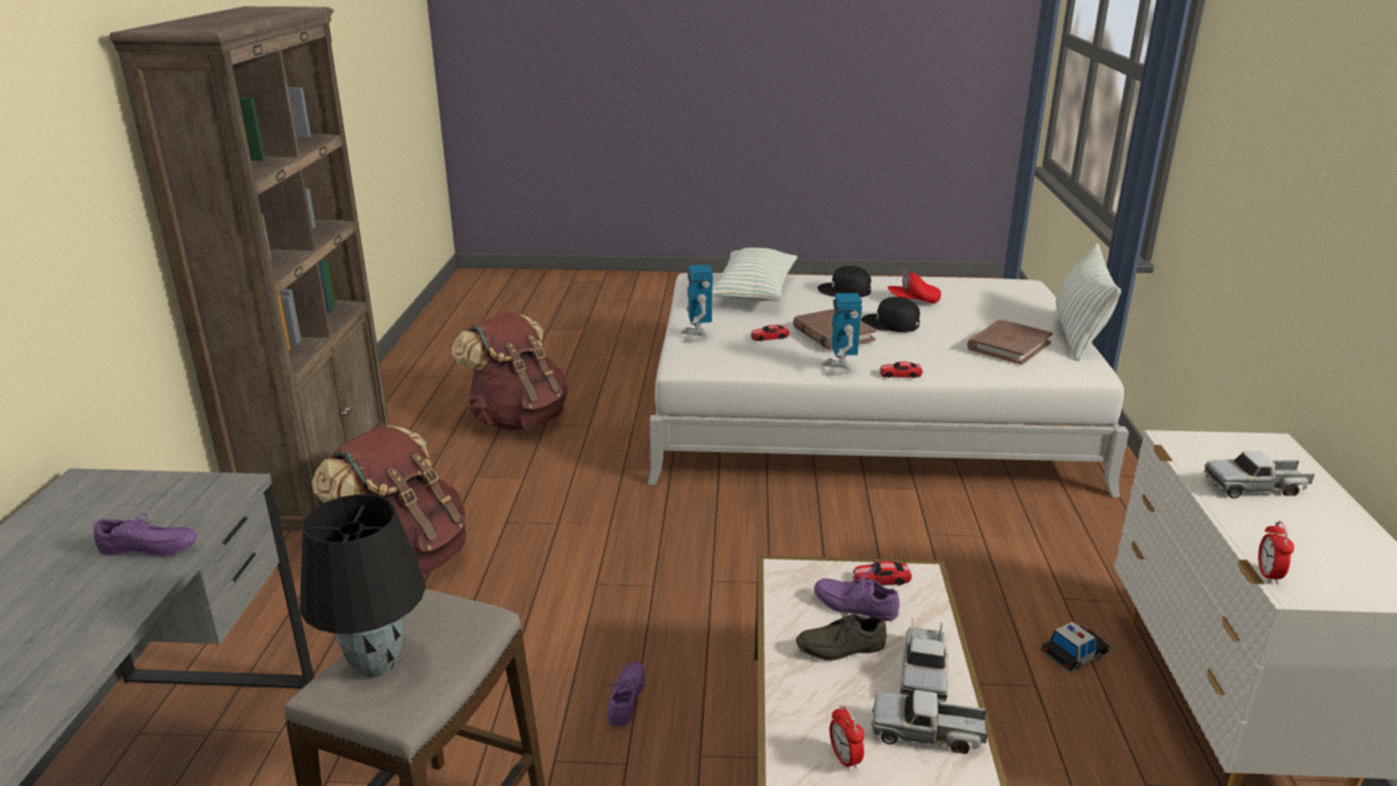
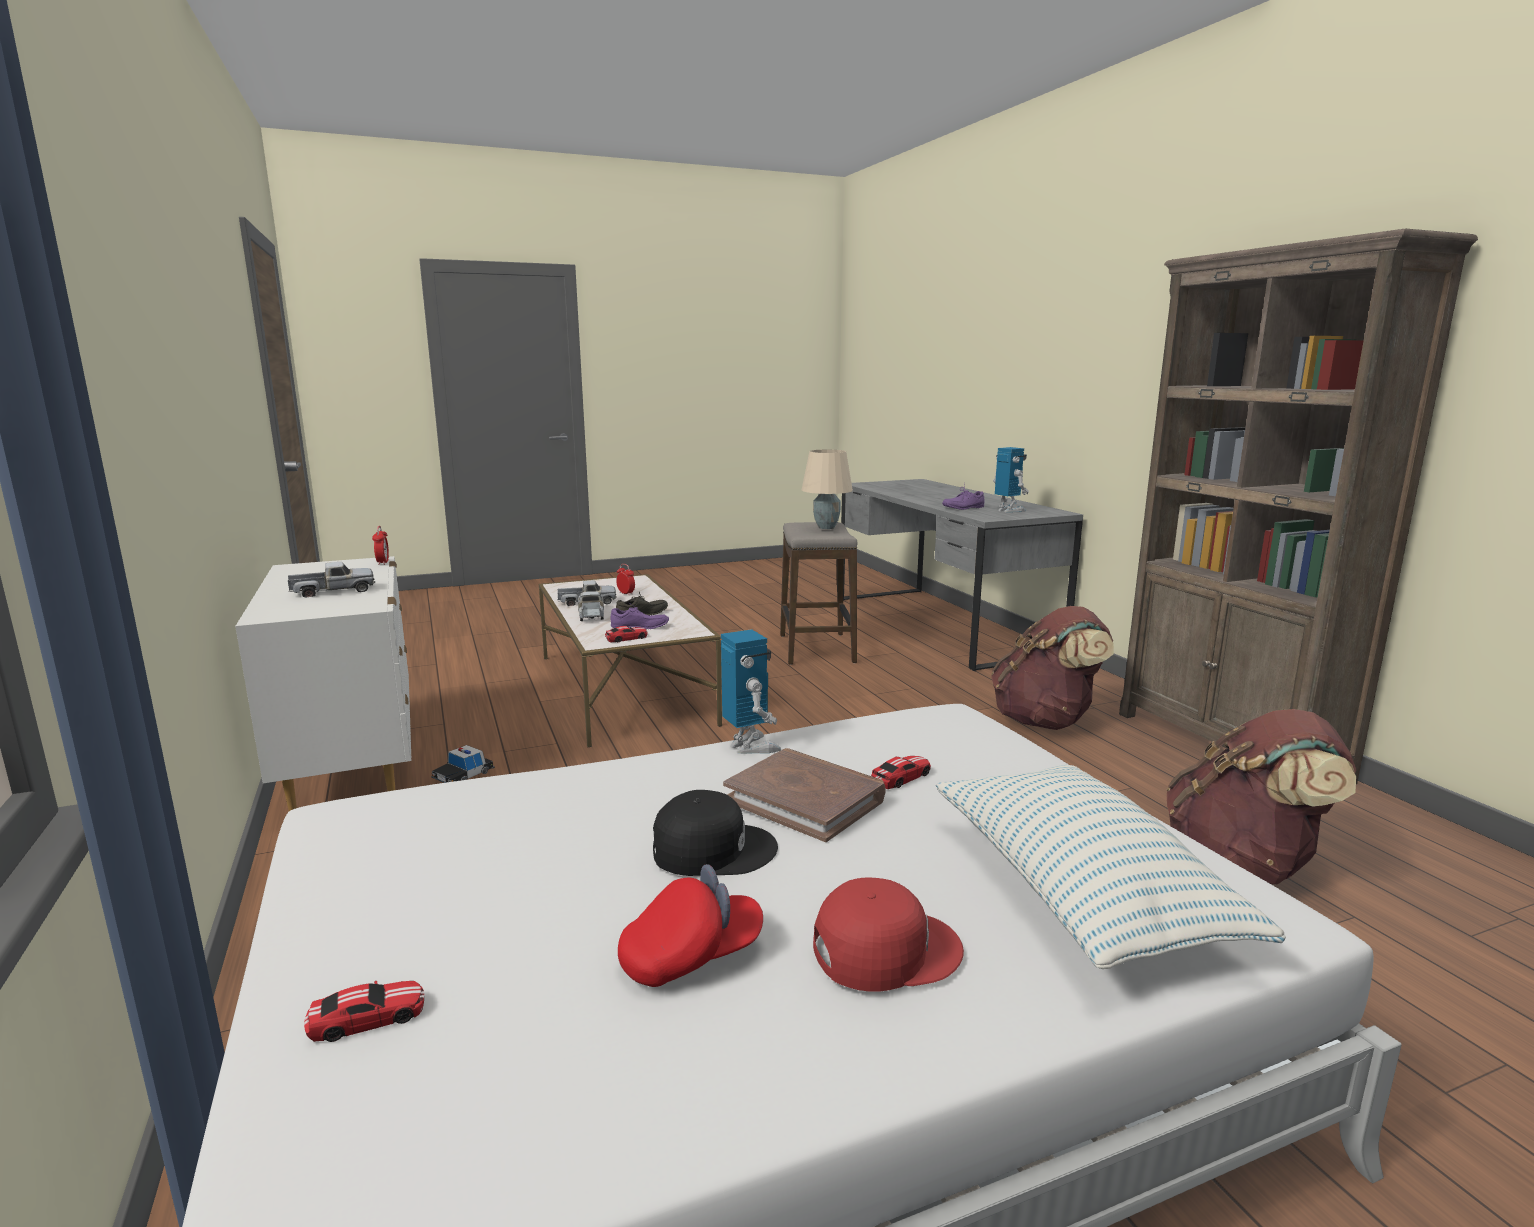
camera: 155 degrees right, 10 degrees down
(375, 665) = (826, 527): black table lamp -> beige table lamp
(629, 699) = (785, 696): purple shoe -> none
(696, 336) = (1006, 755): toy robot -> toy robot (1008, 510)
(845, 290) = (884, 949): black cap -> red cap
(900, 374) = (658, 755): toy car -> toy car (367, 1018)
(1008, 346) = (470, 829): brown book -> none
(1078, 335) = (282, 917): pillow -> none

